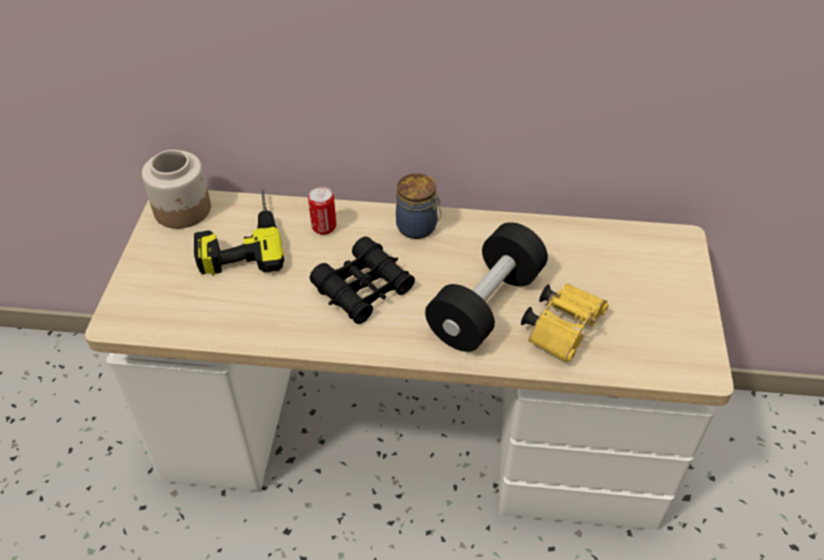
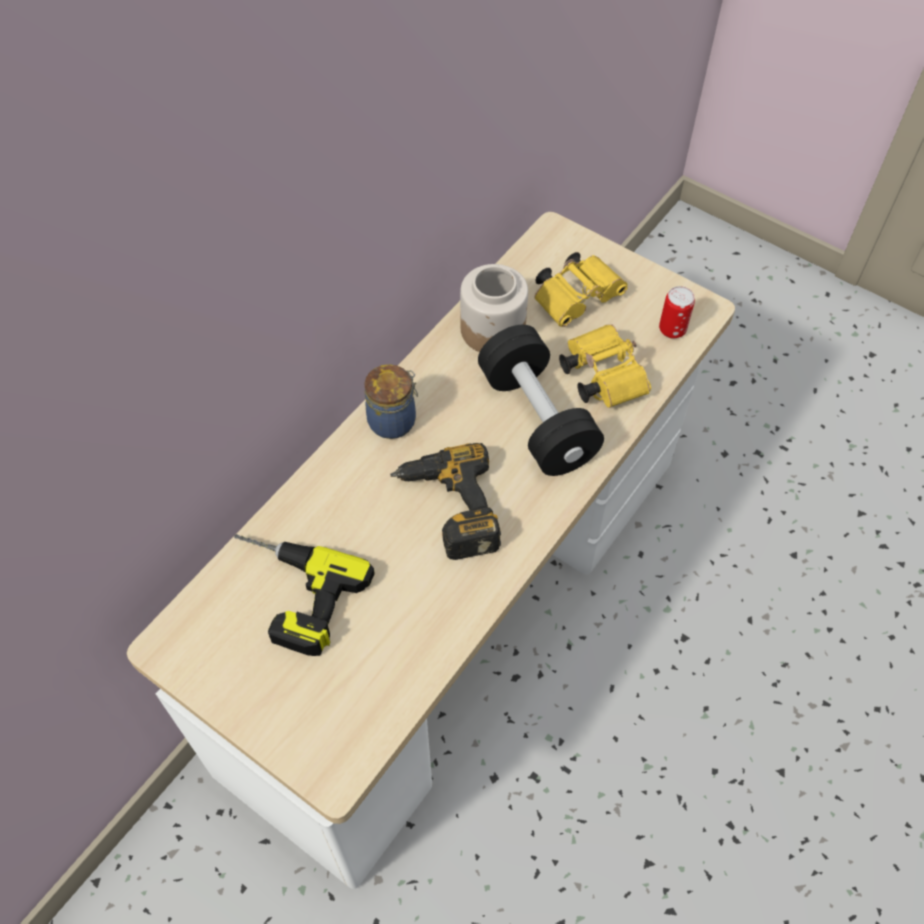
camera: 60 degrees left, 10 degrees up
(183, 210) = (193, 636): jar -> jar (493, 329)
(324, 228) = (332, 504): can -> can (672, 330)
(363, 288) = (447, 508): black binoculars -> power drill
(629, 282) = (578, 298): none -> yellow binoculars

